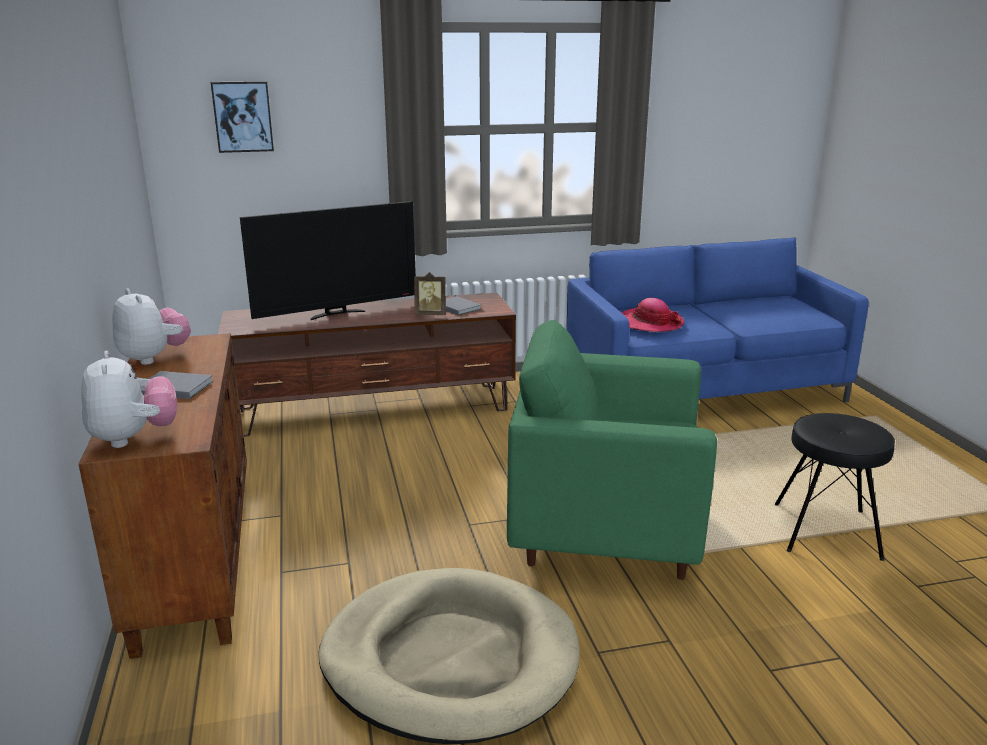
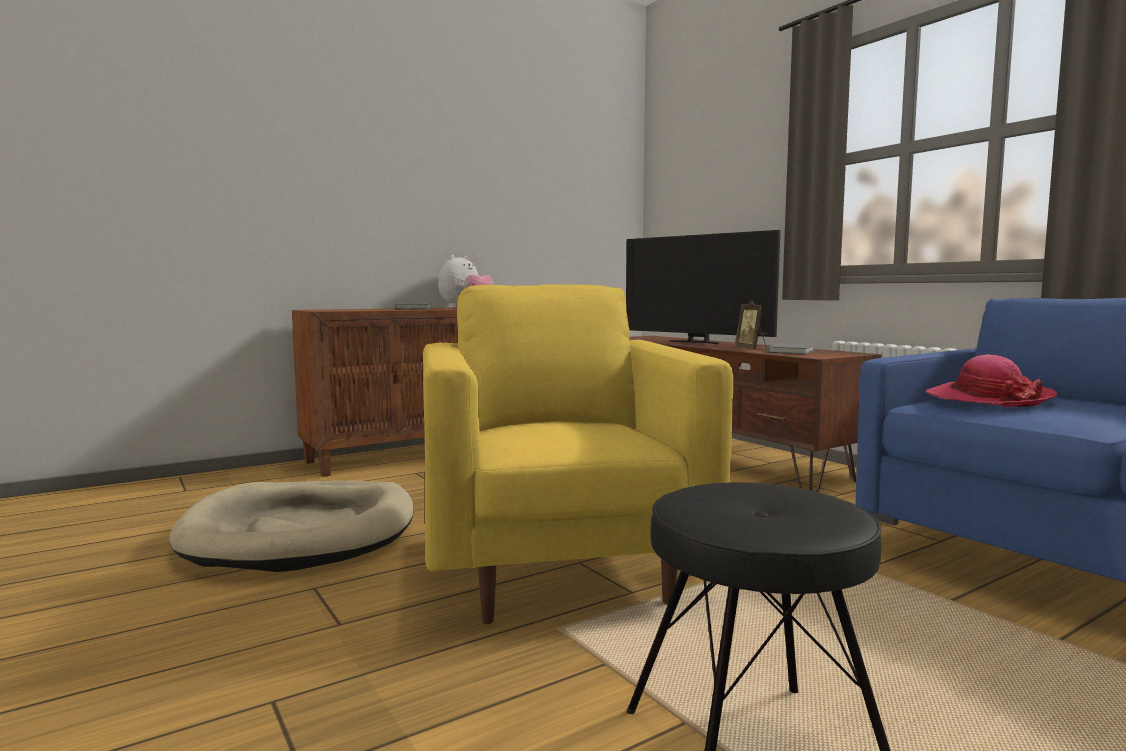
camera: 70 degrees right, 15 degrees down
(134, 438) = (328, 309): plush toy -> none
(243, 117) = (698, 169): picture -> none
(604, 535) = (560, 568): green armchair -> yellow armchair

